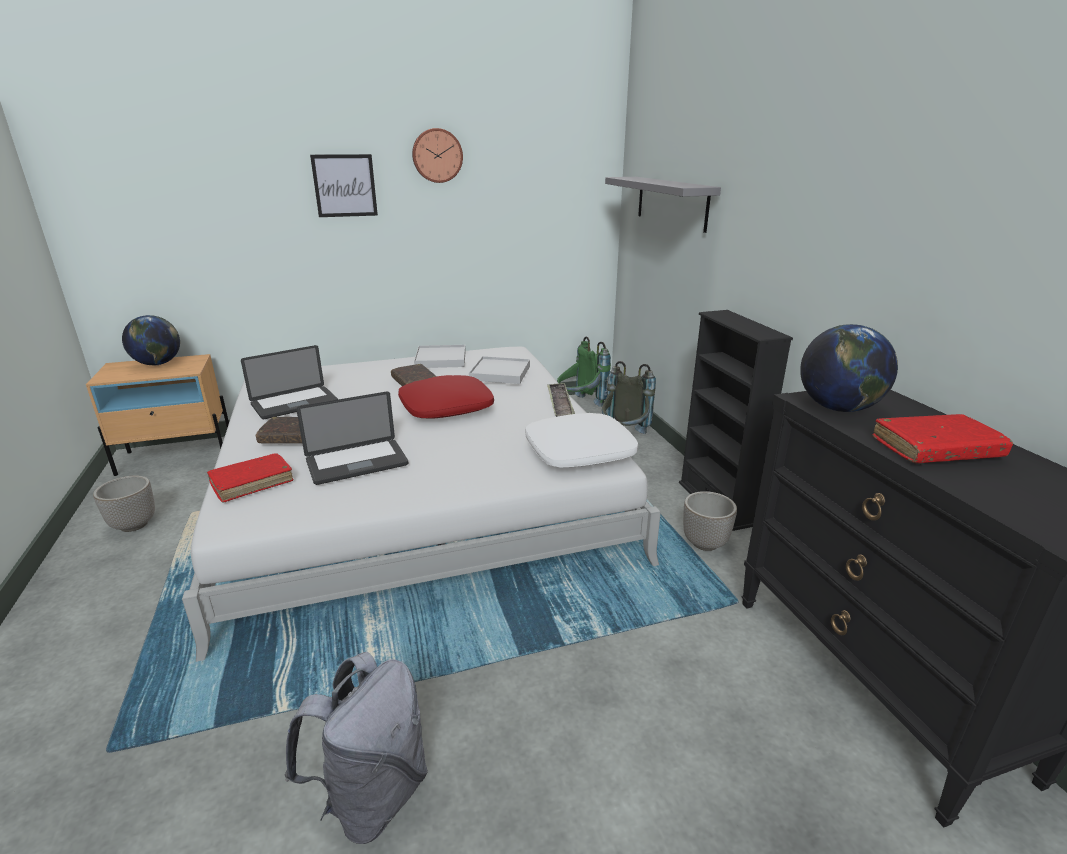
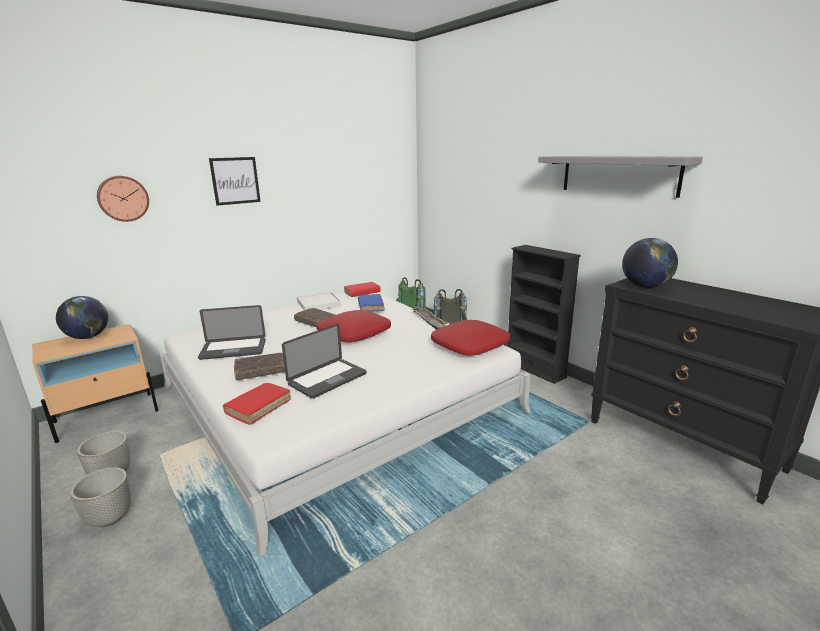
camera: 20 degrees left, 5 degrees down
(294, 404) = (233, 349): laptop -> laptop turned 45 degrees clockwise
(372, 795) = (463, 596): grey backpack -> none
(437, 155) = (300, 156): wall clock -> wall clock (123, 198)
(500, 373) = (371, 307): white tray -> blue book
(579, 452) = (469, 345): white pillow -> red pillow
(671, 202) = (466, 181): grey shelf -> grey shelf (618, 175)
(705, 543) = (546, 393): planter -> planter (110, 518)
(935, 449) = (711, 298): red book -> red book (362, 293)

